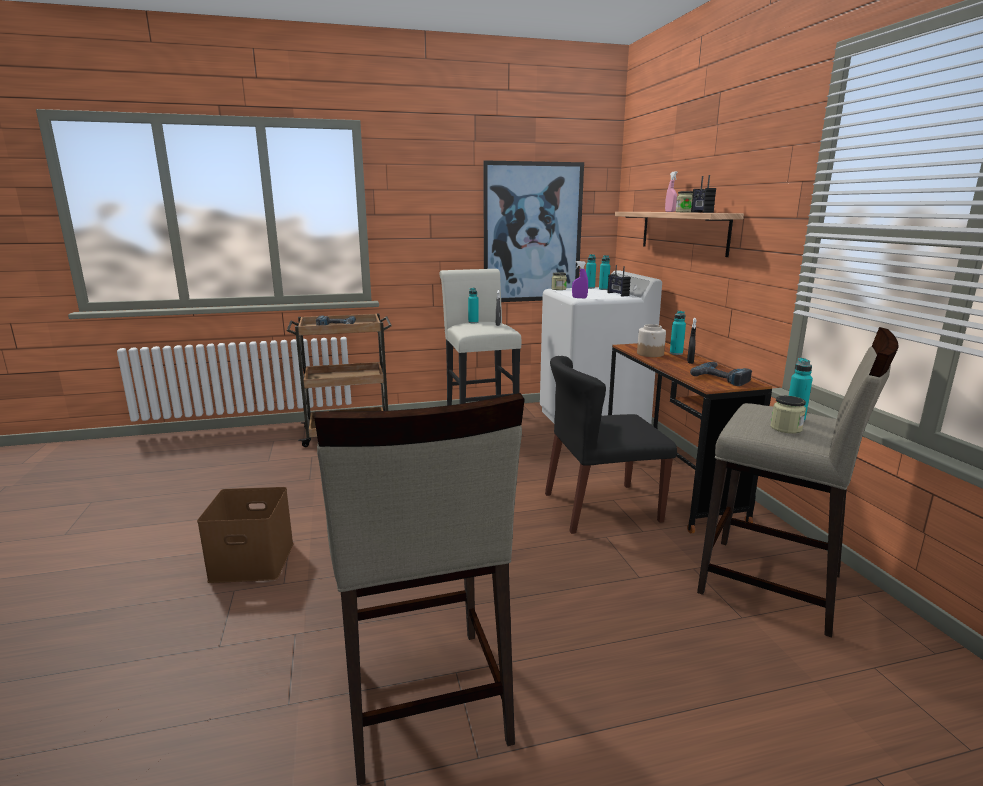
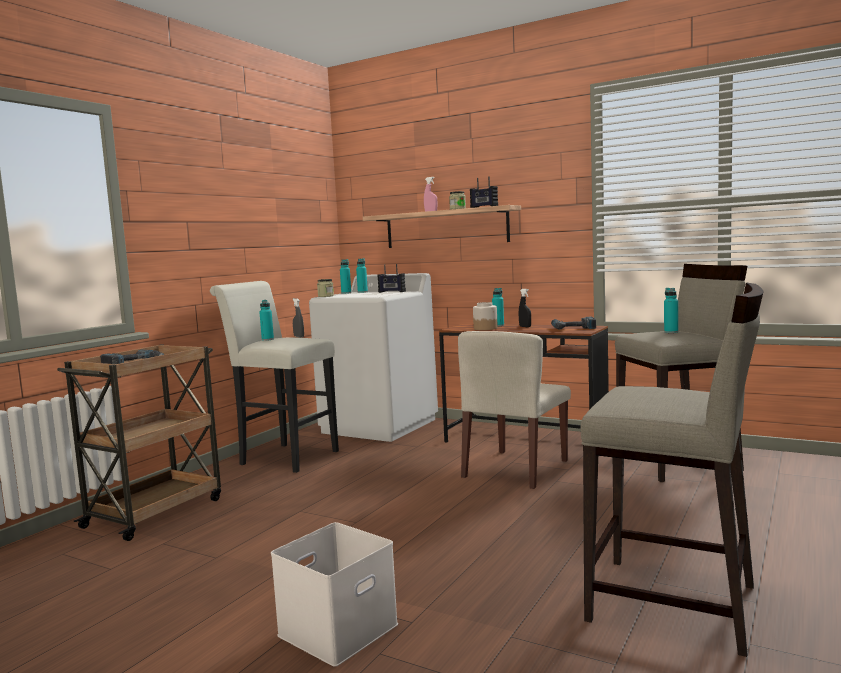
camera: 45 degrees left, 10 degrees down
(254, 560) = (338, 628): brown storage box -> white storage box
(532, 233) = (279, 242): picture -> none
(579, 298) = (377, 296): purple spray bottle -> none
(601, 508) = (516, 469): black chair -> beige chair
(786, 428) = (682, 335): jar -> none

